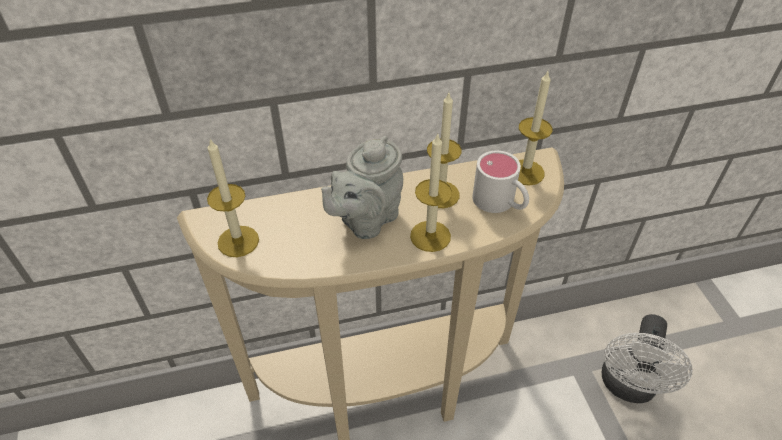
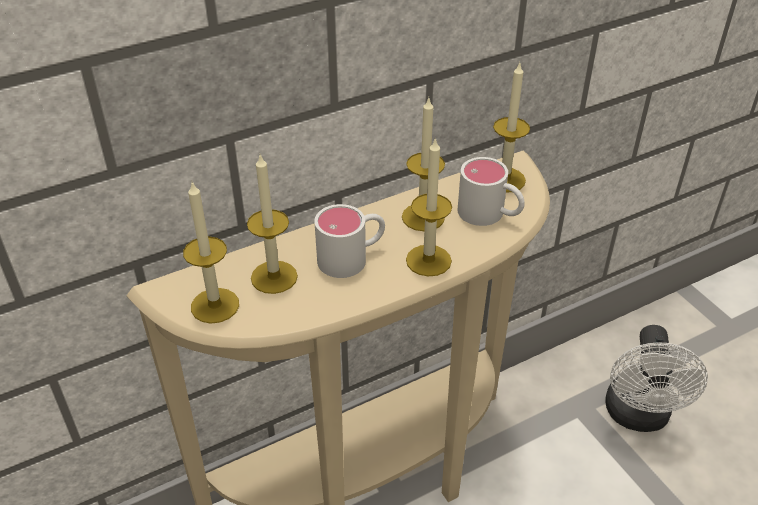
camera: 15 degrees left, 5 degrees down
(295, 225) = (274, 277): none -> candle
(366, 220) = (352, 257): grey teapot -> white mug

